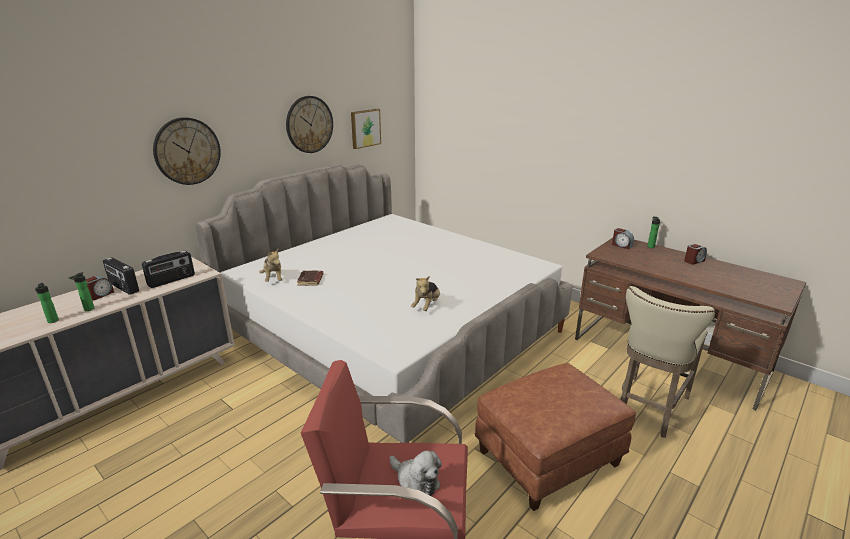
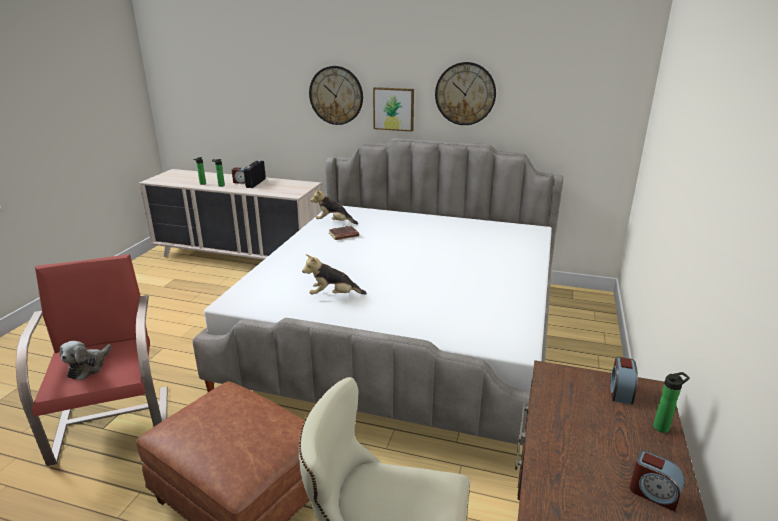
camera: 65 degrees right, 0 degrees up
(171, 280) = (275, 190): radio -> none
(273, 279) = (334, 222): plush toy -> plush toy turned 60 degrees clockwise
(365, 128) = (547, 112): picture -> picture (394, 109)

